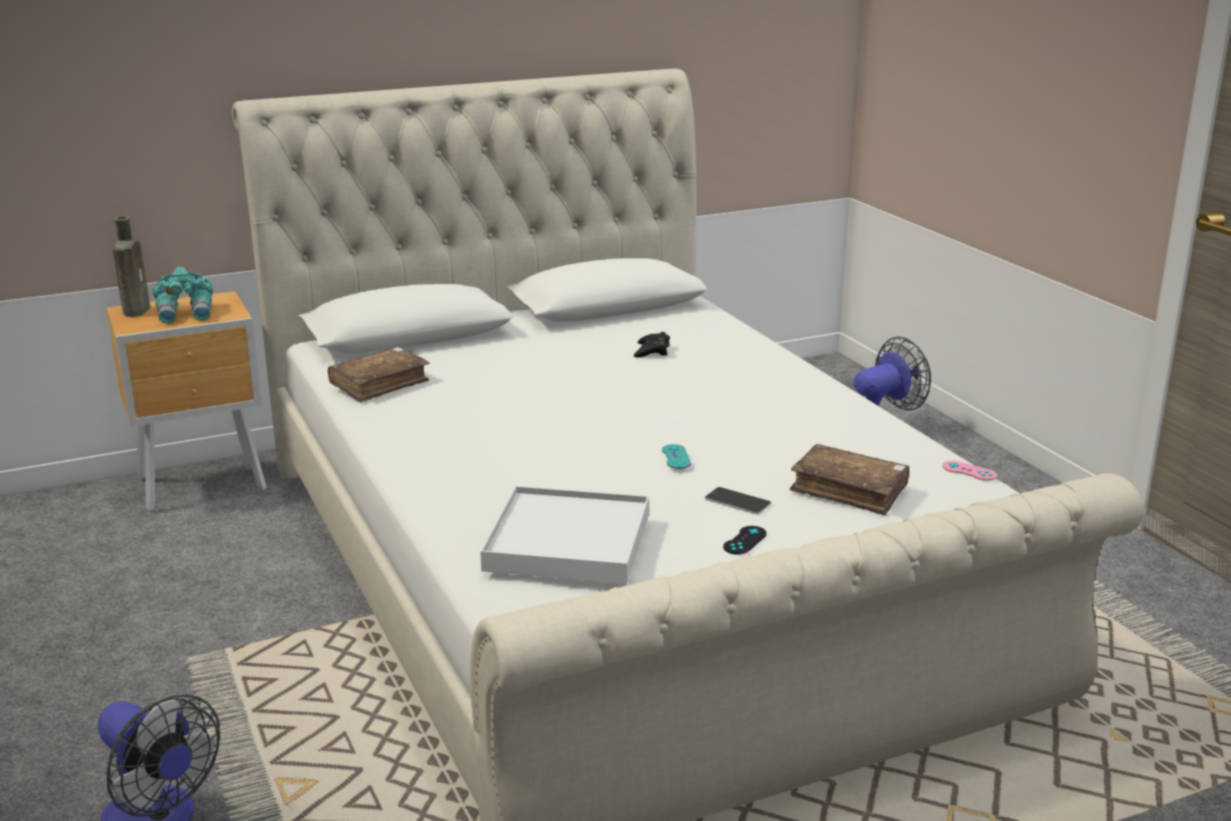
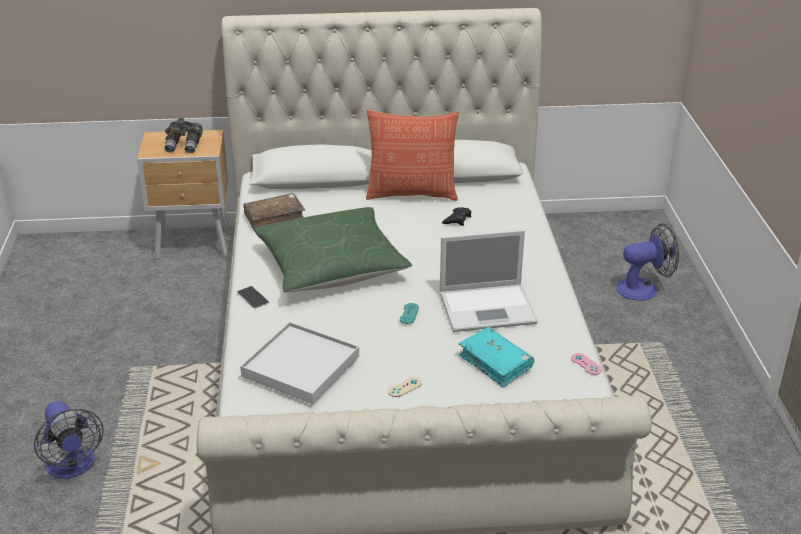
camera: 20 degrees right, 10 degrees up
(137, 310) = (159, 138): brown bottle -> none
(186, 314) = (184, 146): turquoise binoculars -> grey binoculars
(514, 424) = (331, 266): none -> green pillow
(564, 334) = (412, 194): none -> orange pillow
(737, 501) = (422, 356): phone -> phone (253, 297)
(745, 540) = (404, 387): black game controller -> beige game controller
(783, 433) = (489, 307): none -> laptop
(849, 490) = (495, 363): brown book -> turquoise book

